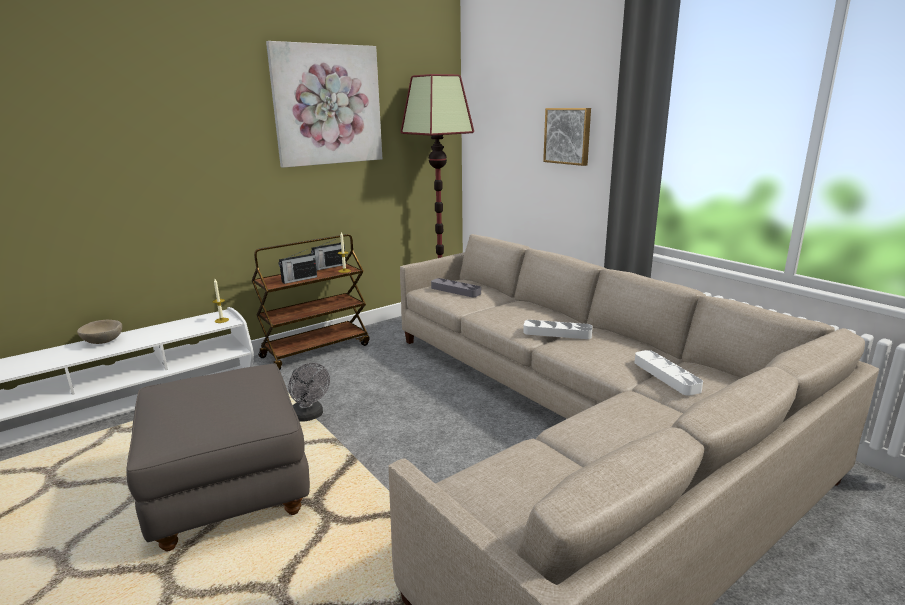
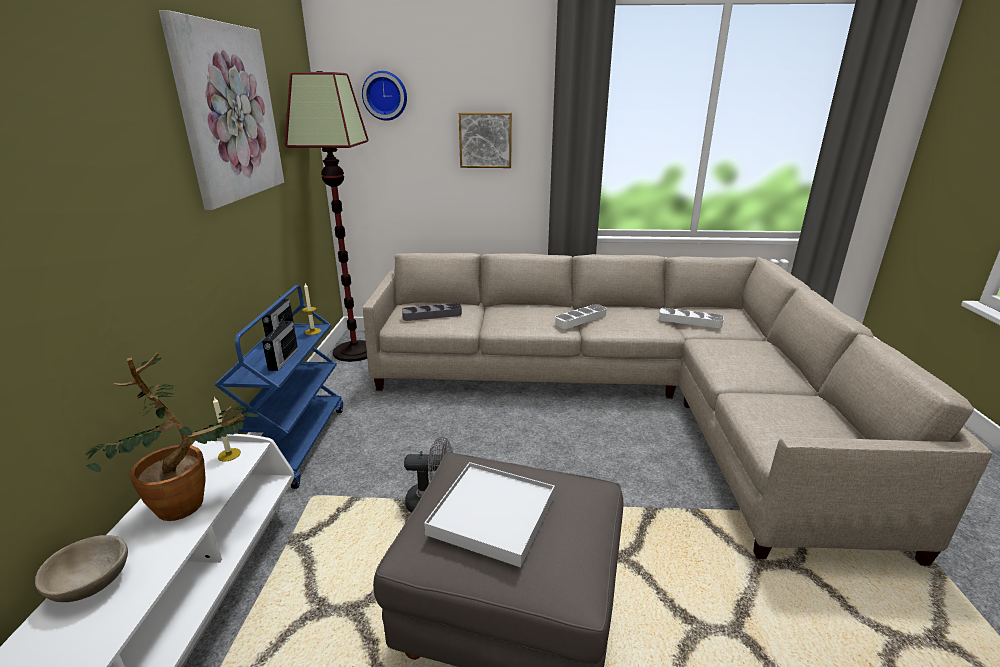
camera: 50 degrees left, 5 degrees up
(173, 332) = (193, 503): none -> potted plant
(198, 391) = (492, 515): none -> white tray
(316, 350) = (296, 443): brown cart -> blue cart
(500, 93) = (385, 96): none -> wall clock

